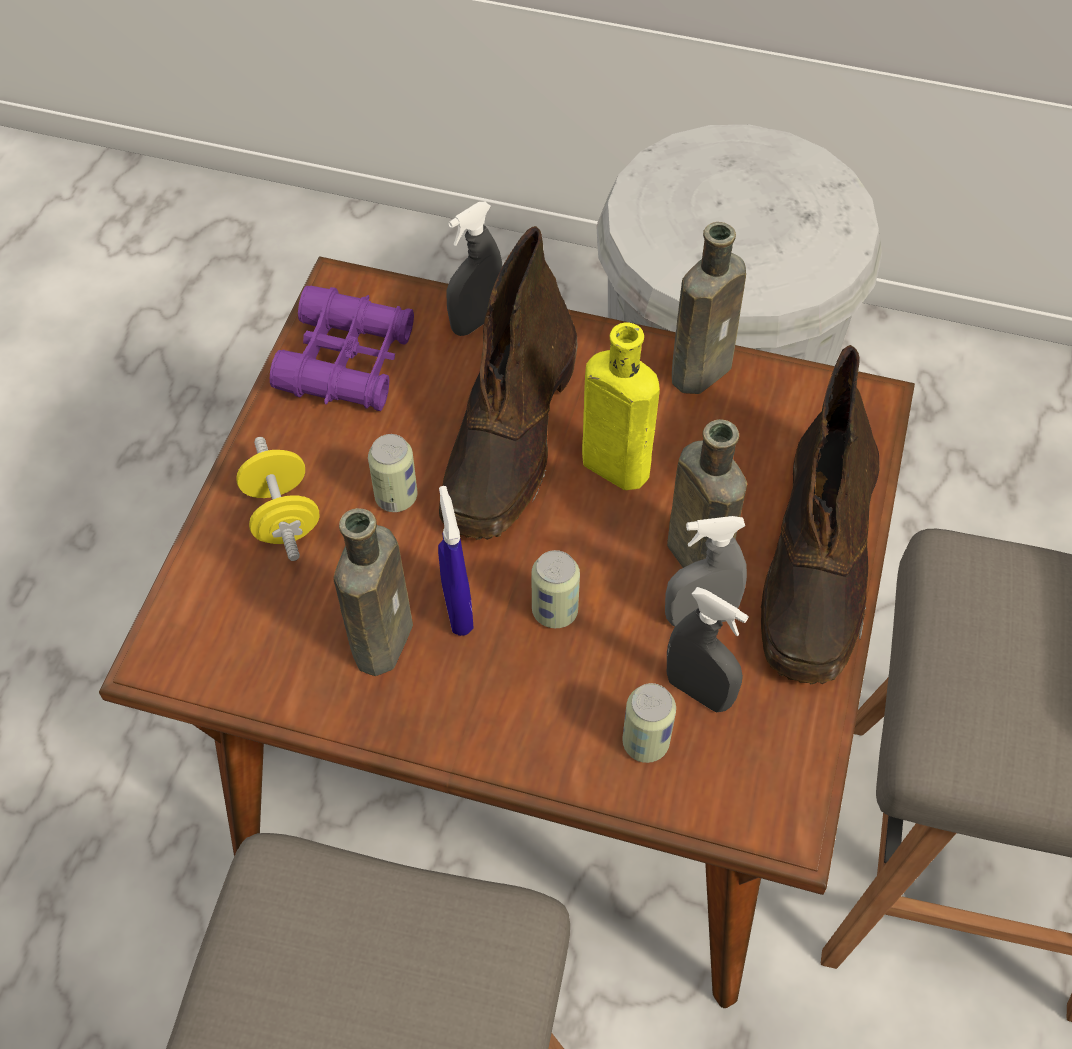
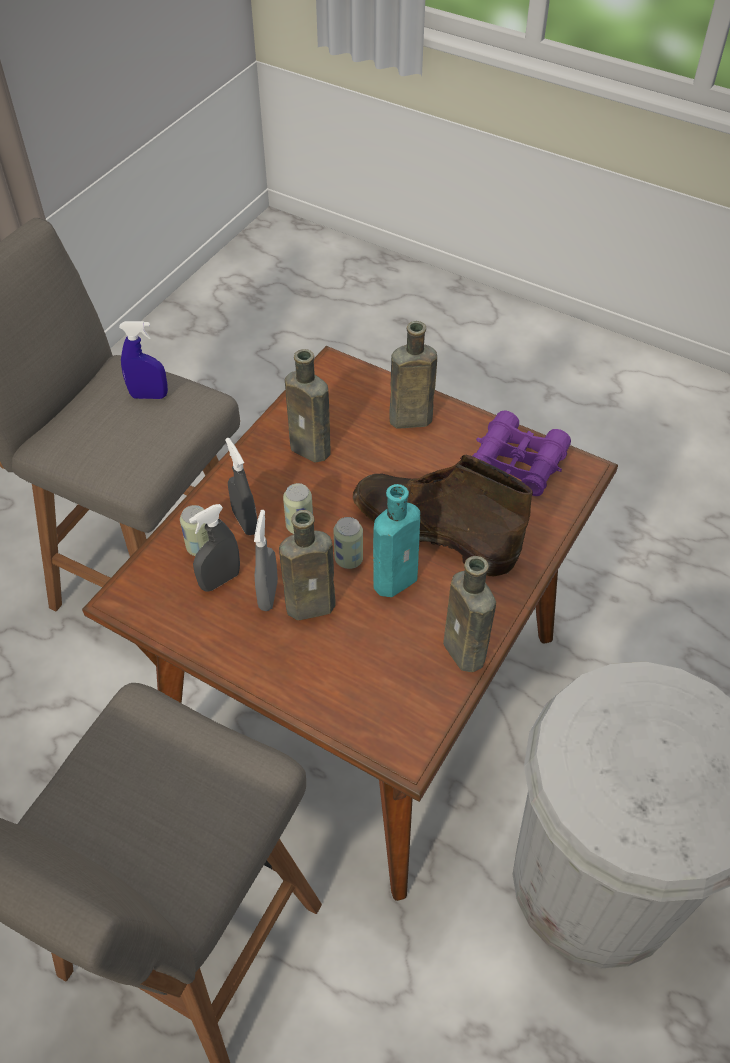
camera: 105 degrees right, 5 degrees down
(283, 516) = (407, 420): yellow dumbbell -> brown bottle
(396, 497) = (405, 469): can -> can (348, 559)
(457, 608) = (318, 483): blue spray bottle -> blue spray bottle (149, 395)
(476, 321) = (539, 533): grey spray bottle -> grey spray bottle (245, 522)
(610, 463) = (398, 578): yellow bottle -> turquoise bottle
(817, 568) = (279, 669): brown boot -> none

